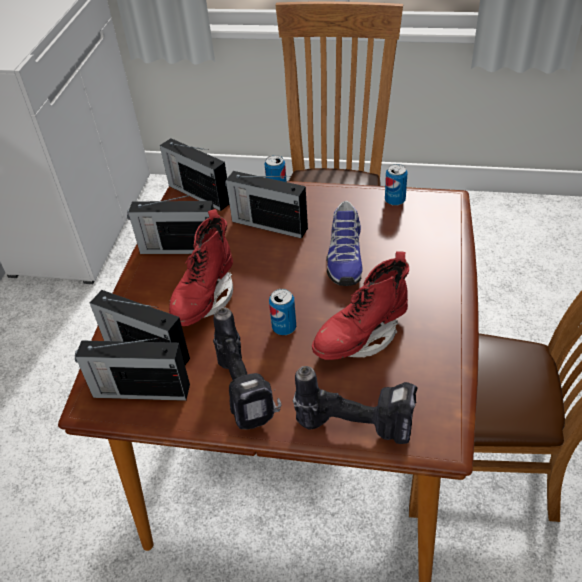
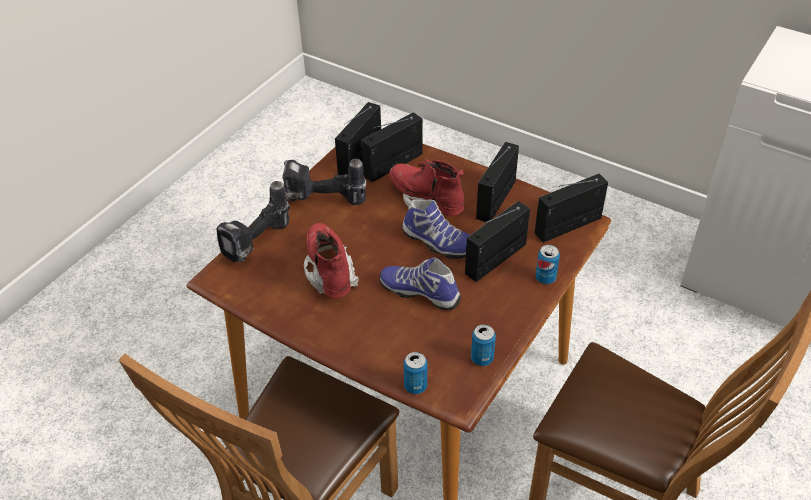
camera: 110 degrees right, 0 degrees up
(268, 269) = (437, 243): none -> shoe
(284, 328) = (367, 234): can -> can (415, 386)

